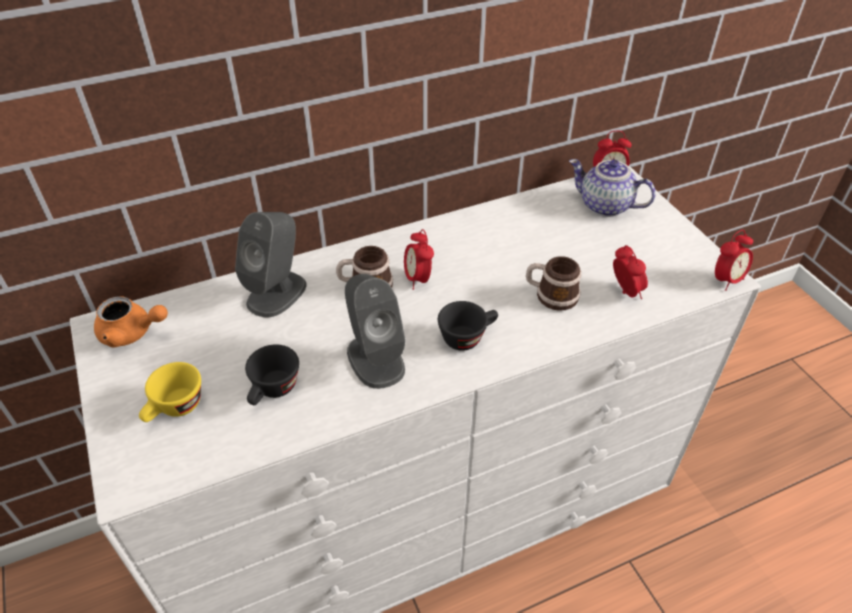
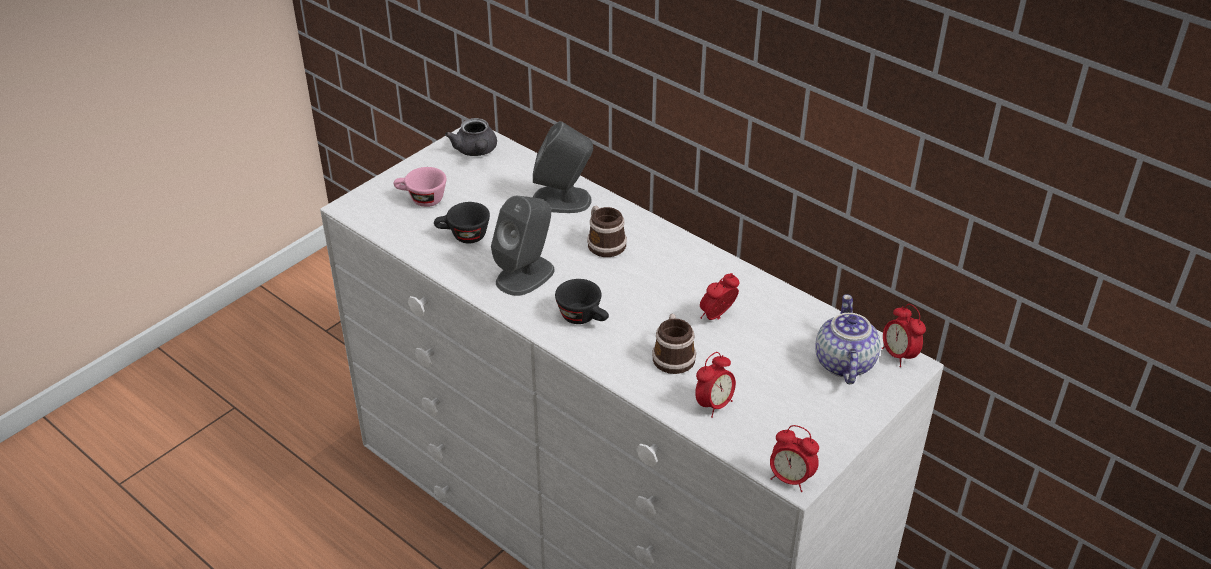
camera: 65 degrees right, 5 degrees down
(132, 333) = (476, 151): orange teapot -> grey teapot
(175, 409) = (421, 199): yellow cup -> pink cup
(418, 279) = (634, 268): alarm clock -> alarm clock (717, 317)

